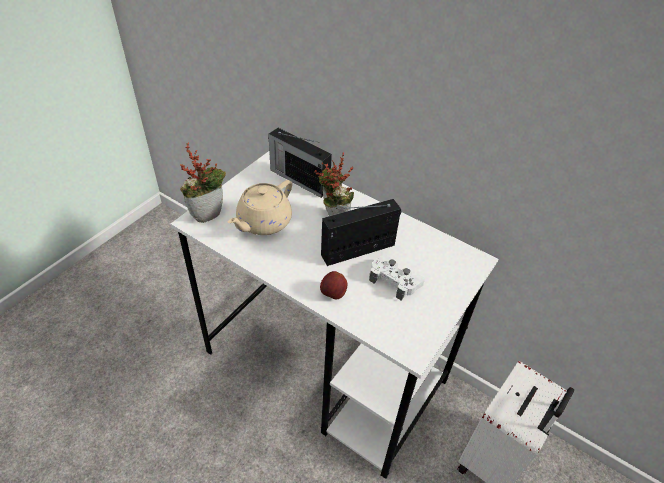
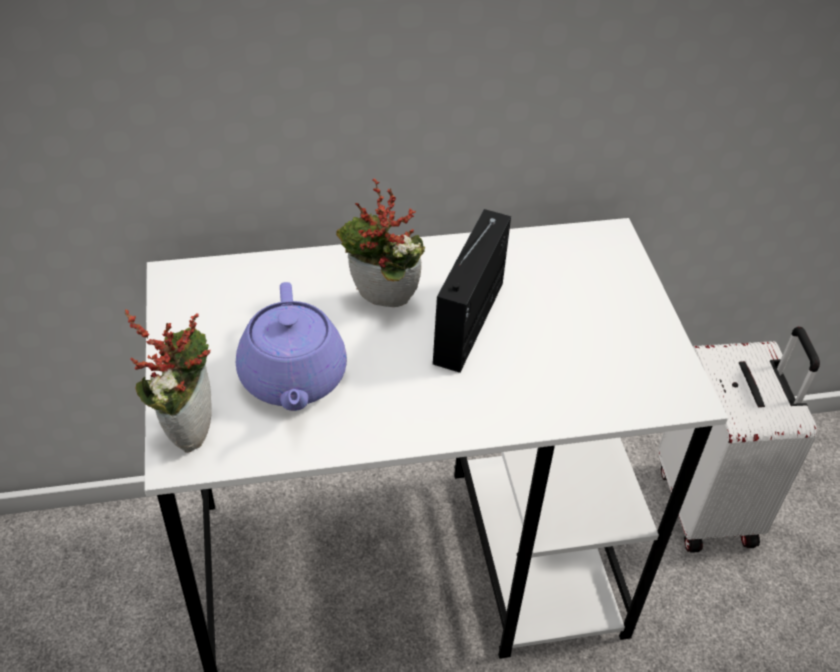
camera: 45 degrees left, 0 degrees up
(263, 222) = (292, 379): beige teapot -> purple teapot
(298, 179) = (256, 280): radio -> none
(333, 294) = (516, 403): apple -> none
(395, 281) = (561, 328): white game controller -> none

